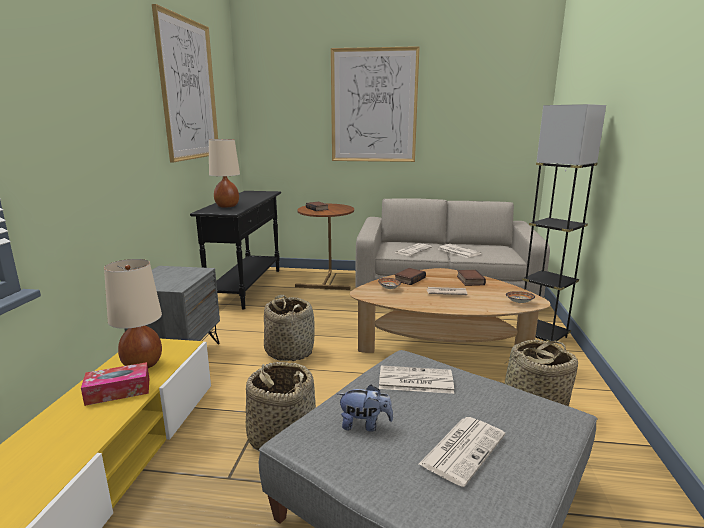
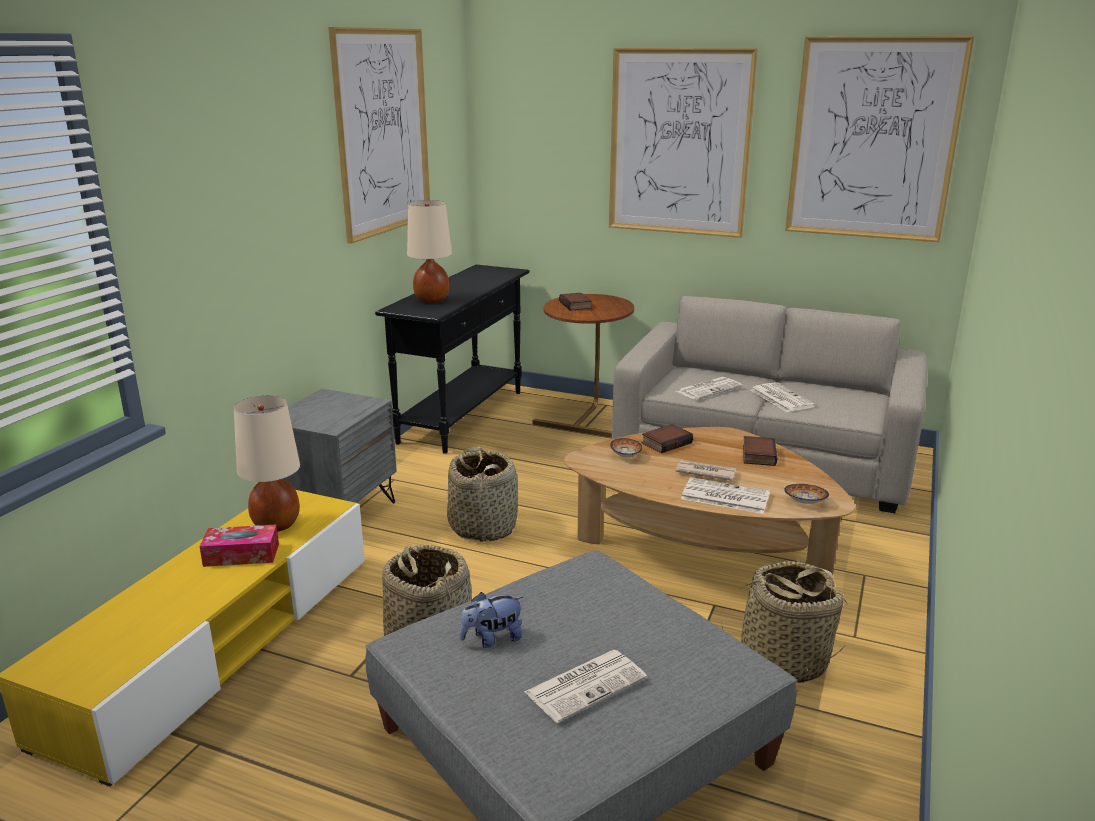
camera: 15 degrees right, 5 degrees up
(365, 425) = (492, 639): plush toy -> plush toy turned 135 degrees clockwise
(414, 381) = (584, 595): newspaper -> newspaper (724, 497)
(488, 99) = (873, 139): none -> picture
(542, 336) = (877, 555): grey floor lamp -> none

